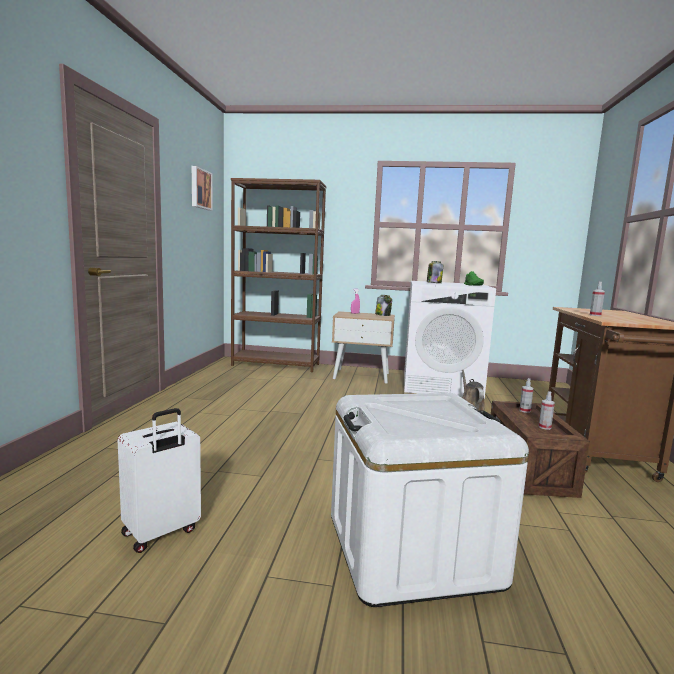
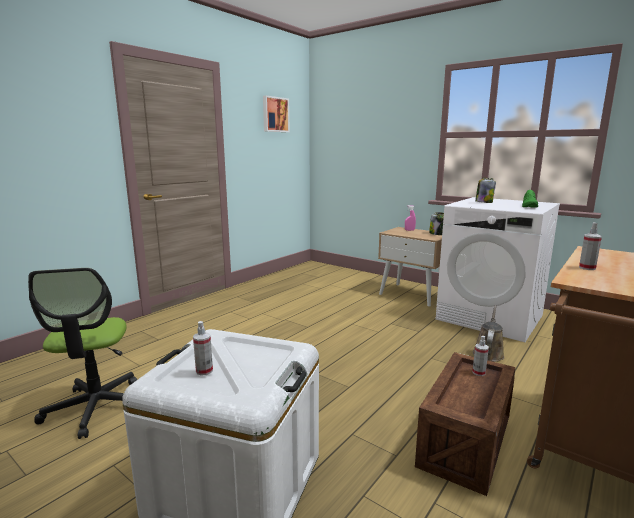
camera: 30 degrees right, 5 degrees up
(161, 533) = (96, 407): white suitcase -> office chair
(276, 365) = (344, 273): brown bookcase -> none
(544, 427) = (468, 399): spray bottle -> spray bottle (204, 371)

